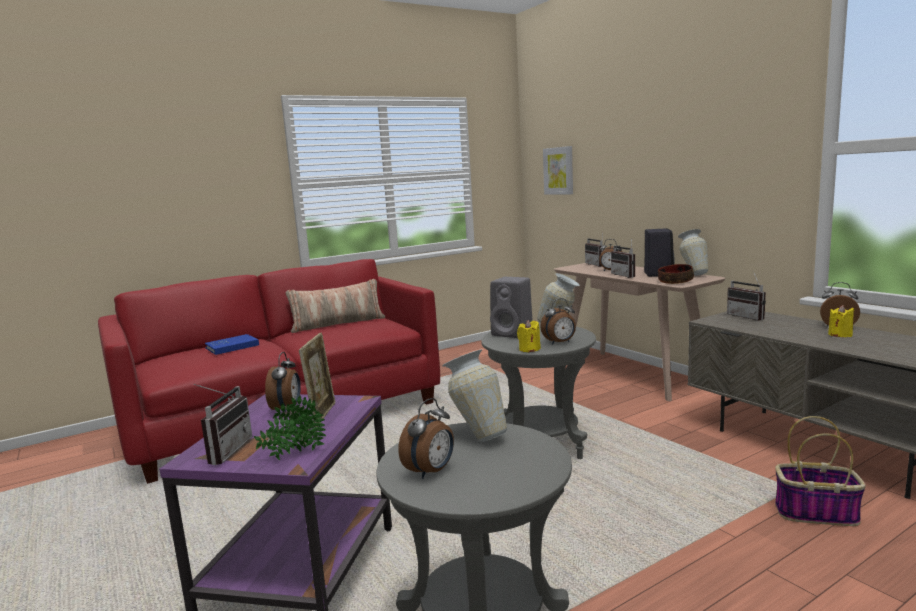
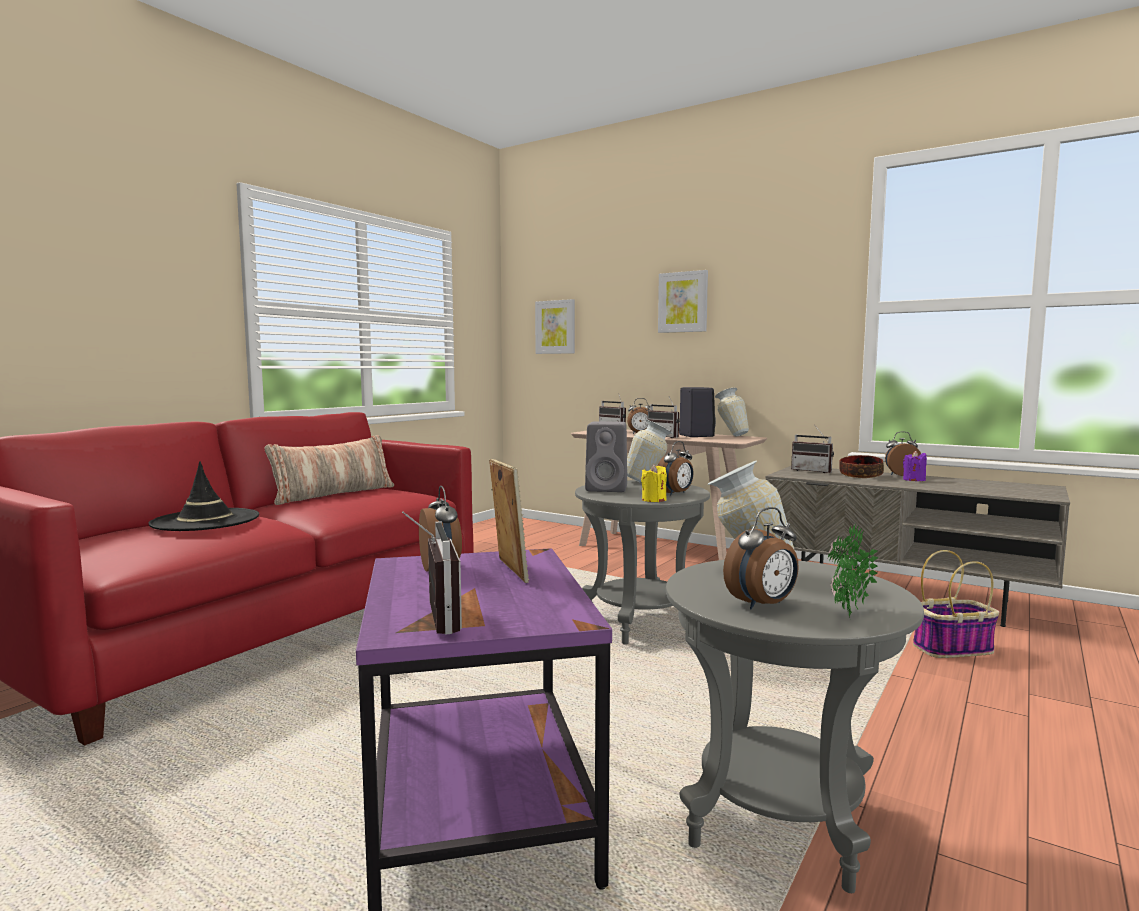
camera: 25 degrees left, 5 degrees down
(232, 346) = (205, 520): blue book -> black hat
(293, 455) = (549, 611): potted plant -> potted plant (846, 613)
(431, 471) = (763, 605): alarm clock -> alarm clock turned 45 degrees clockwise
(656, 146) = (683, 302): none -> picture
(675, 281) = (726, 440): bowl -> bowl (860, 476)
(840, 335) = (914, 480): yellow candle -> purple candle

